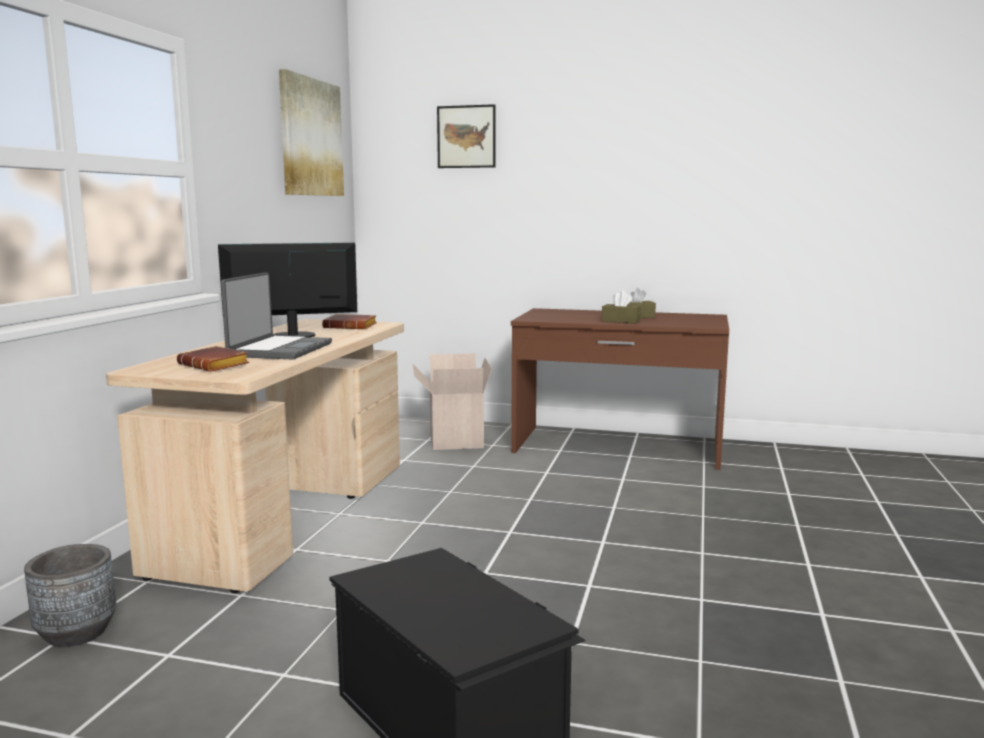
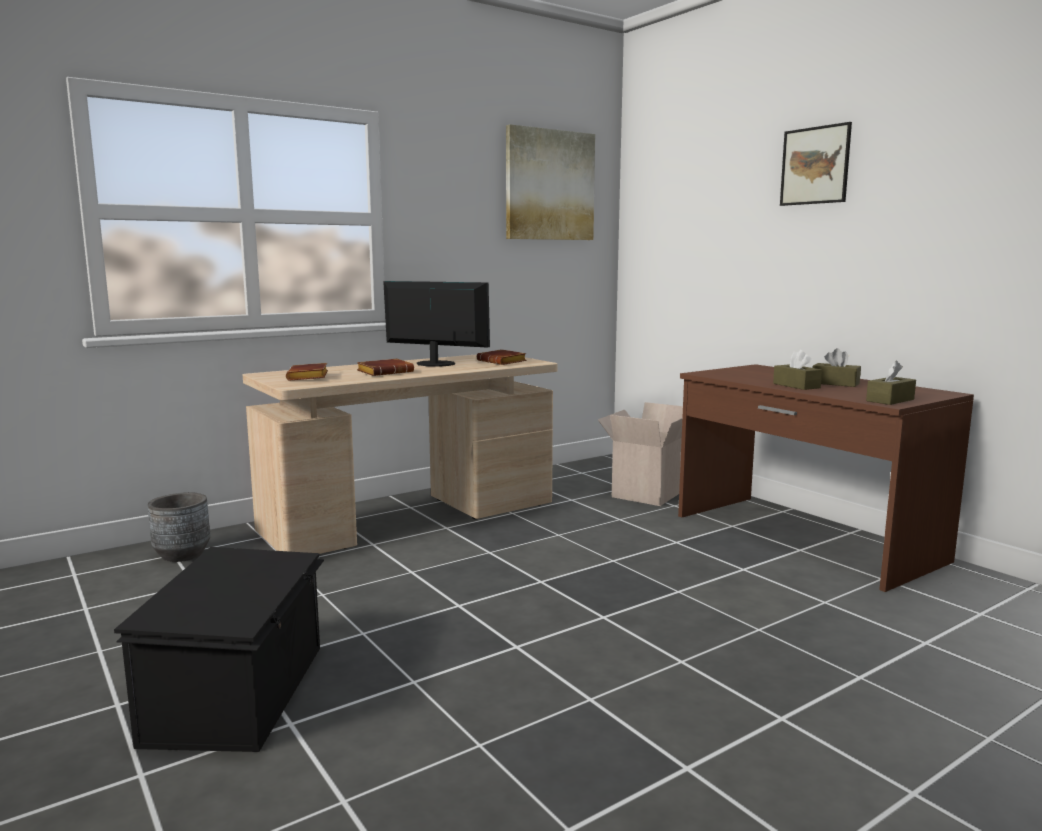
camera: 40 degrees right, 0 degrees up
(279, 350) = (386, 372): laptop -> brown book
(466, 137) = (709, 174): picture -> picture (815, 165)
(705, 324) = (890, 400): none -> brown tissue box

